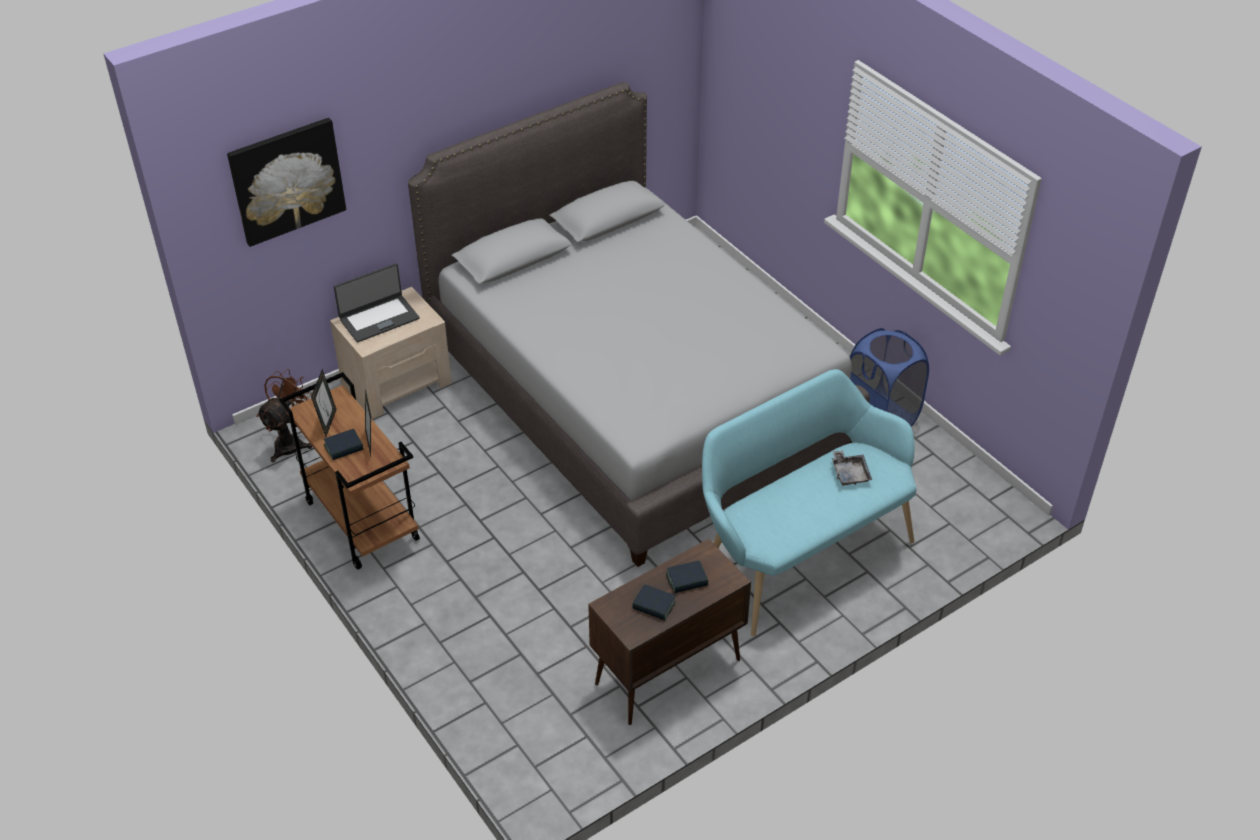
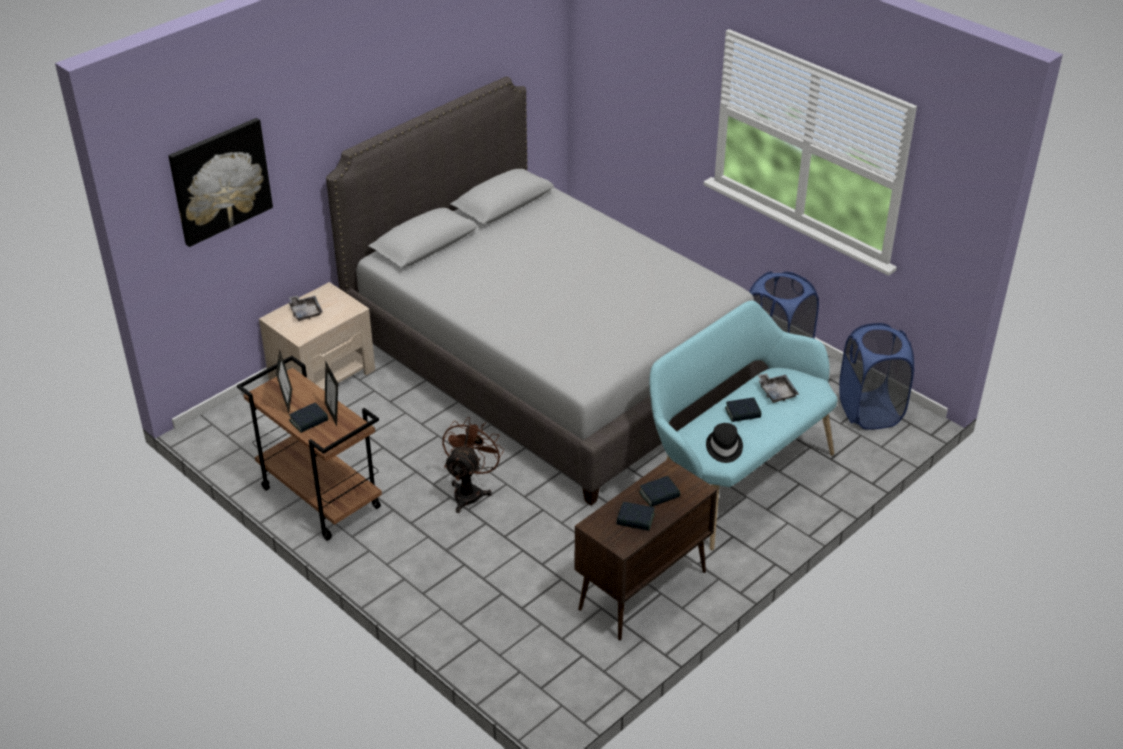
camera: 10 degrees left, 5 degrees down
(293, 442) = (235, 437): brown fan -> brown fan (470, 491)
(378, 318) = (305, 312): laptop -> grey tray
(775, 532) = (724, 448): none -> black hat
(806, 493) = (743, 413): none -> book
(967, 496) = (870, 411): none -> blue laundry basket

